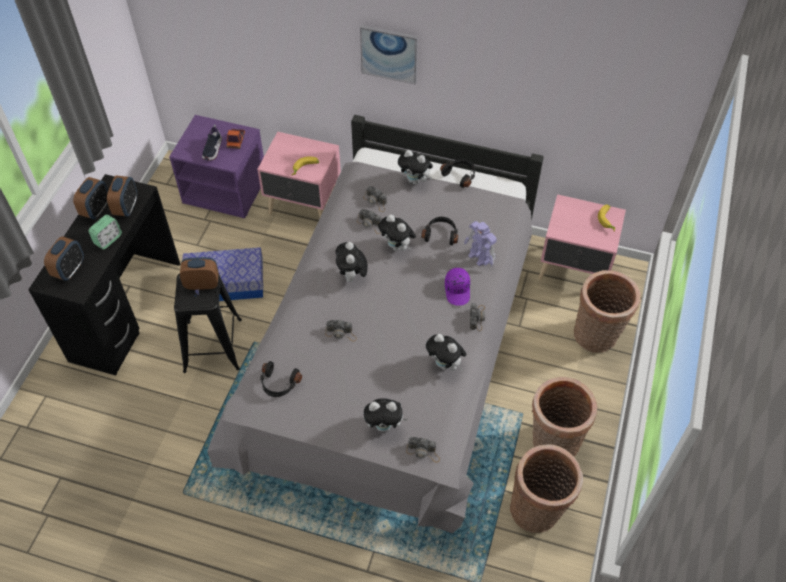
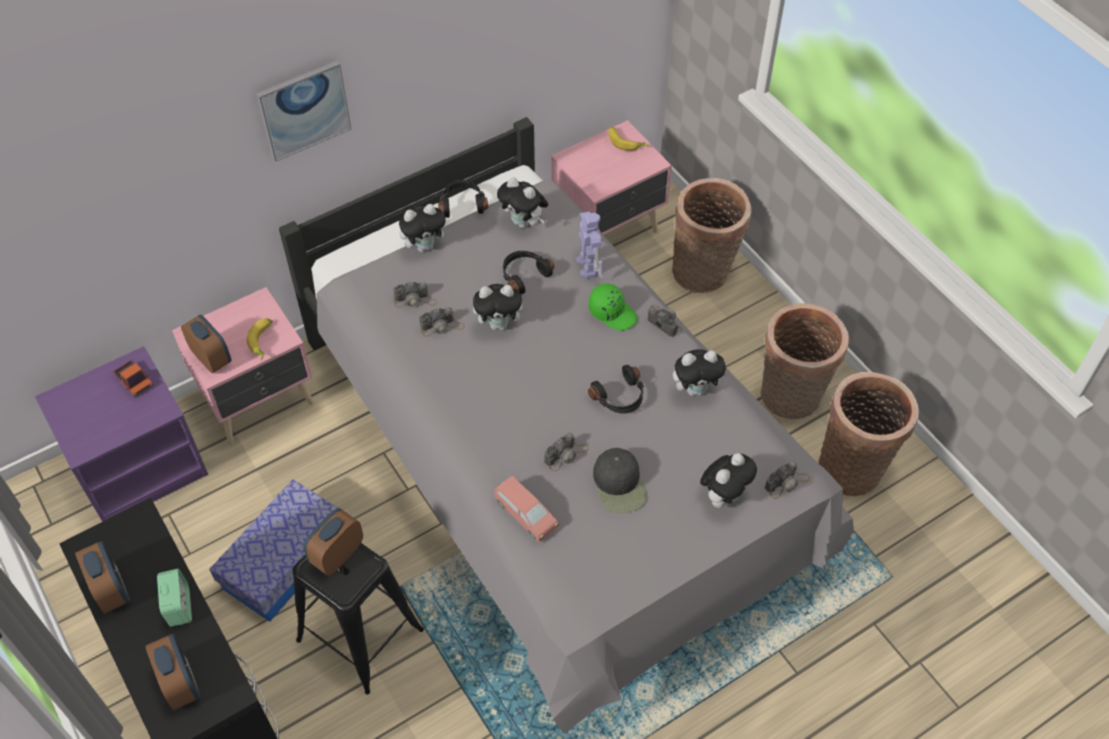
camera: 50 degrees left, 0 degrees up
(126, 207) = (148, 553): alarm clock -> alarm clock (212, 358)
(212, 149) = (118, 415): shoe -> none
(279, 384) = (577, 562): black headphones -> black headphones (620, 398)
(287, 341) = (525, 514): none -> pink toy car
(345, 371) = (620, 485): none -> black cap
(352, 276) = (497, 392): plush toy -> plush toy (524, 223)
(458, 290) = (612, 312): purple cap -> green cap
(479, 257) = (589, 265): toy robot -> toy robot turned 105 degrees counterclockwise

